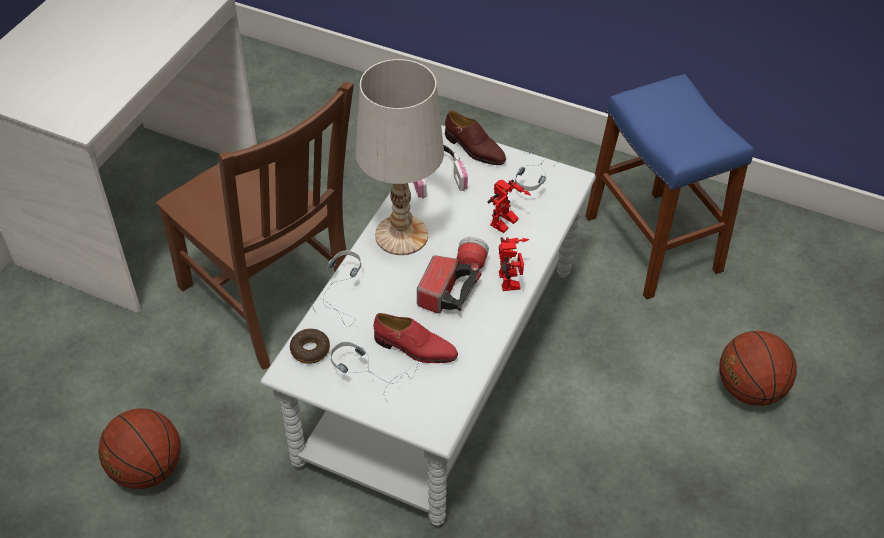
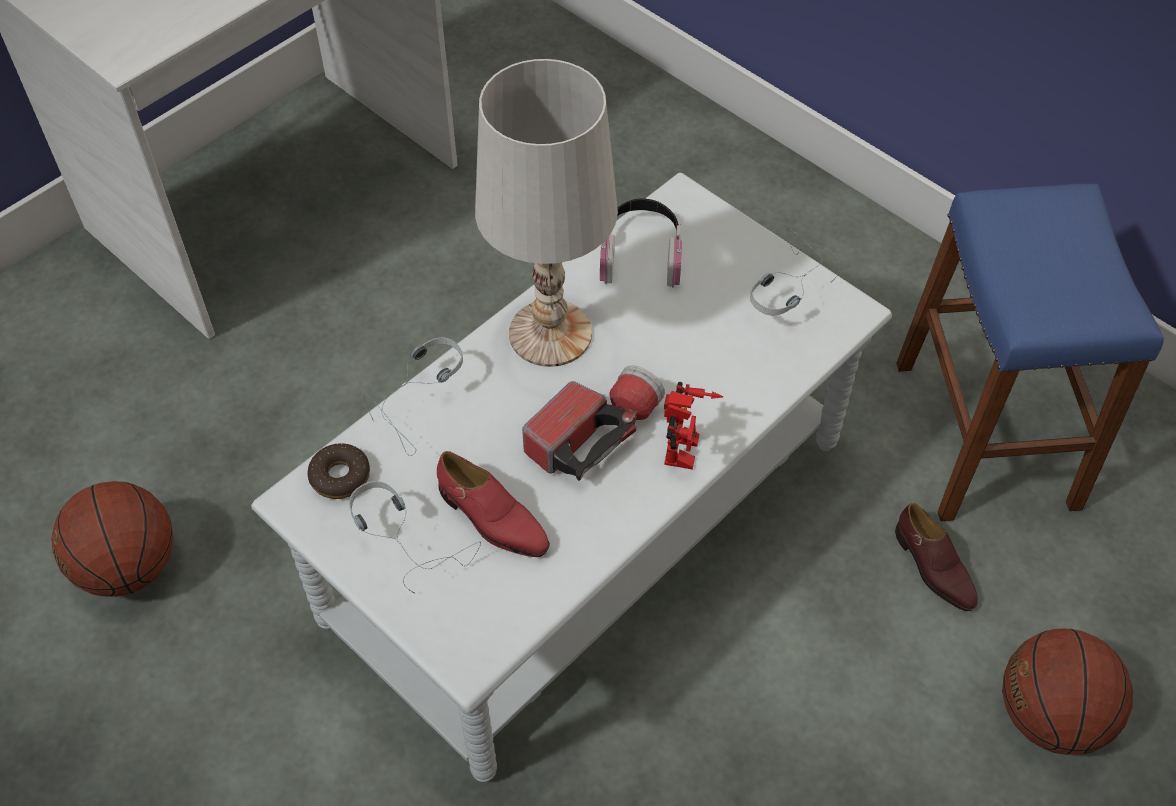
camera: 20 degrees right, 5 degrees up
(270, 300) = (390, 368): brown chair -> none
(474, 149) = (718, 225): brown shoe -> brown shoe (933, 568)
(505, 225) = (714, 359): toy robot -> none

